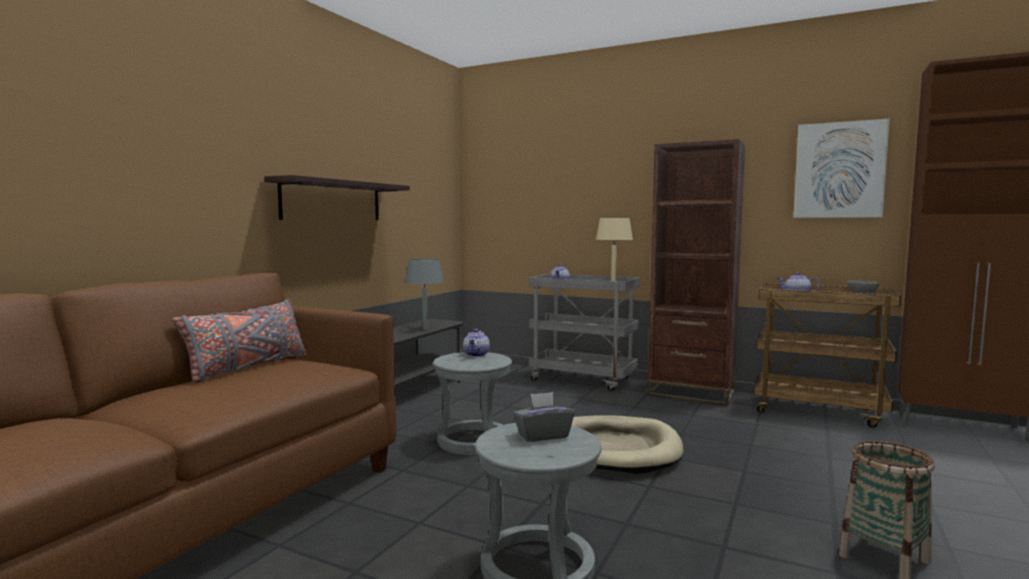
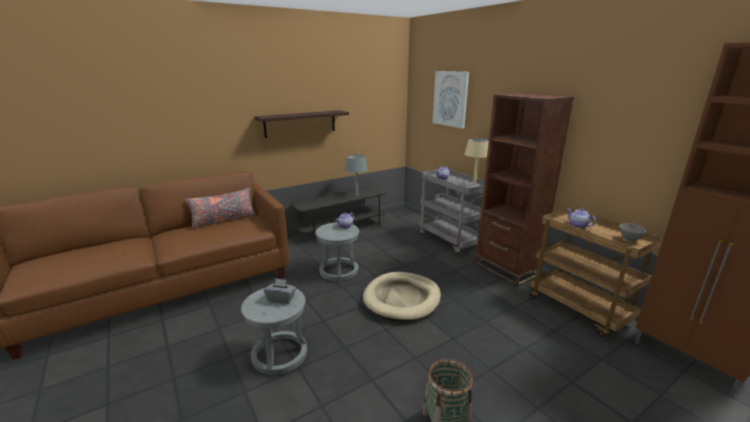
camera: 30 degrees right, 15 degrees up
(839, 170) = (645, 128): picture -> picture (450, 99)

